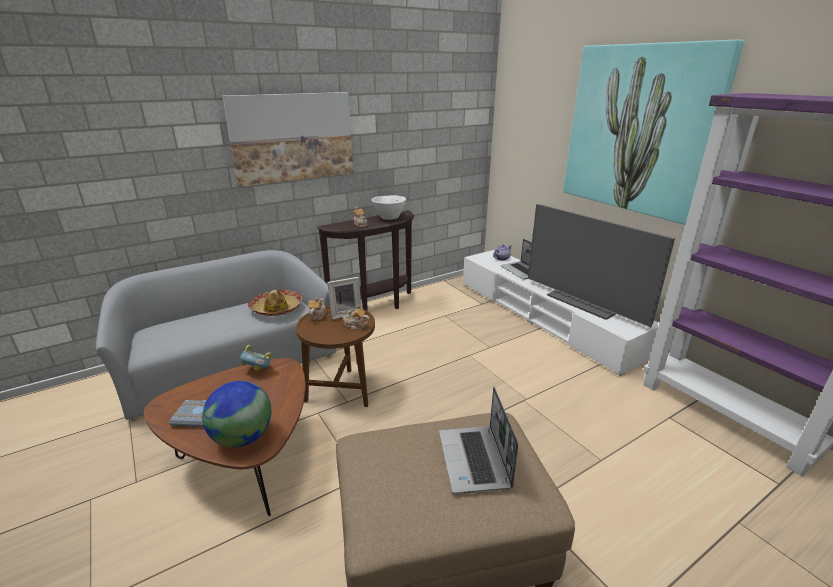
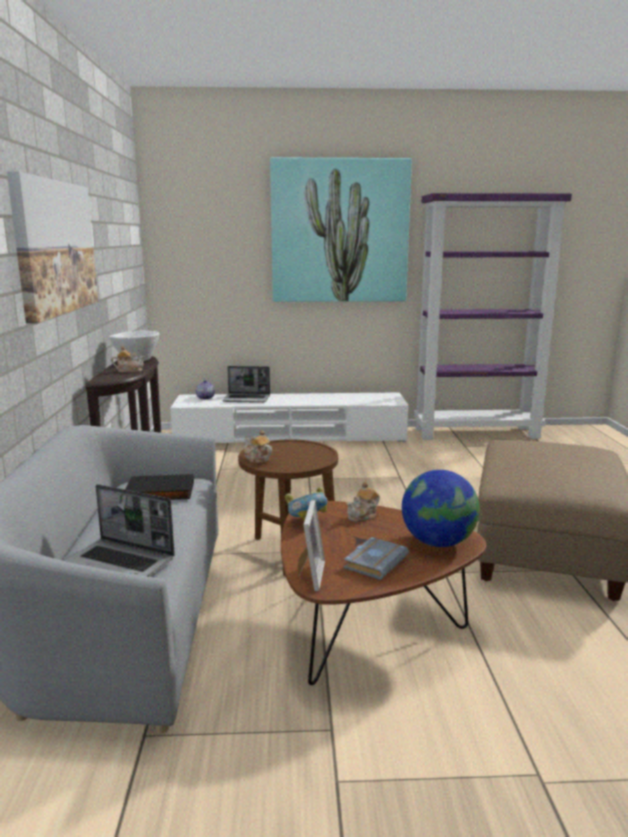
camera: 60 degrees left, 10 degrees down
(276, 308) = (159, 493): hat -> black book
(345, 313) = (272, 447): picture frame -> picture frame (309, 575)
(355, 326) = (305, 449): teapot -> teapot (363, 516)
(475, 460) = (553, 452): laptop -> laptop (119, 564)
(585, 302) = (337, 398): television -> none

